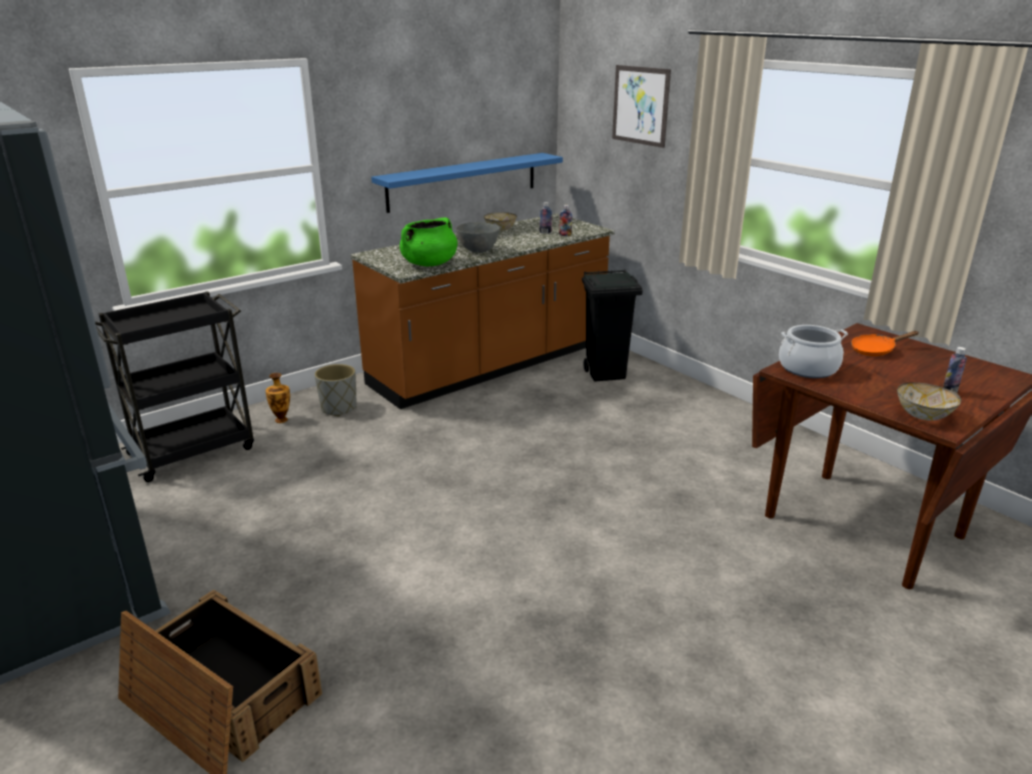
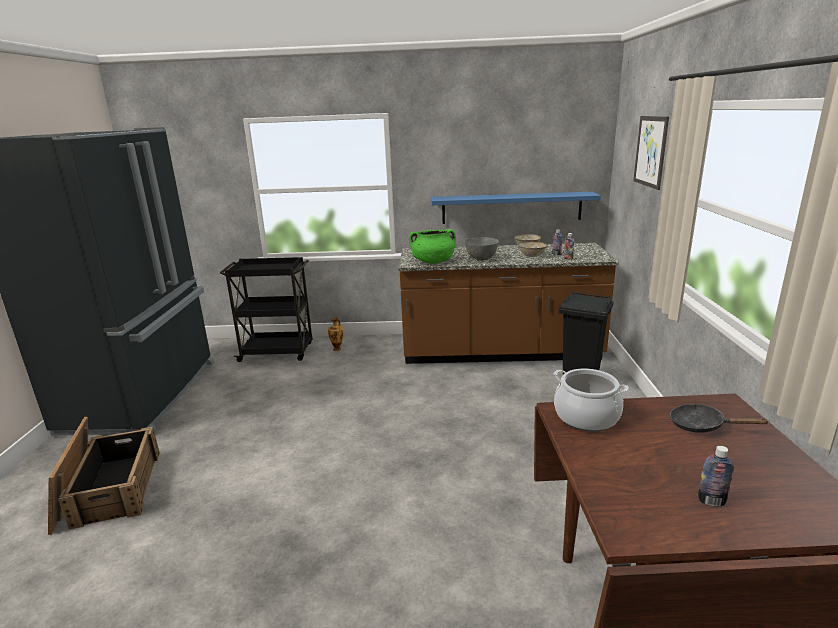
camera: 40 degrees right, 5 degrees down
(339, 408) = (374, 352): grey planter -> none
(876, 350) = (702, 426): orange frying pan -> black frying pan
(924, 416) = (624, 511): bowl -> bowl (532, 256)

